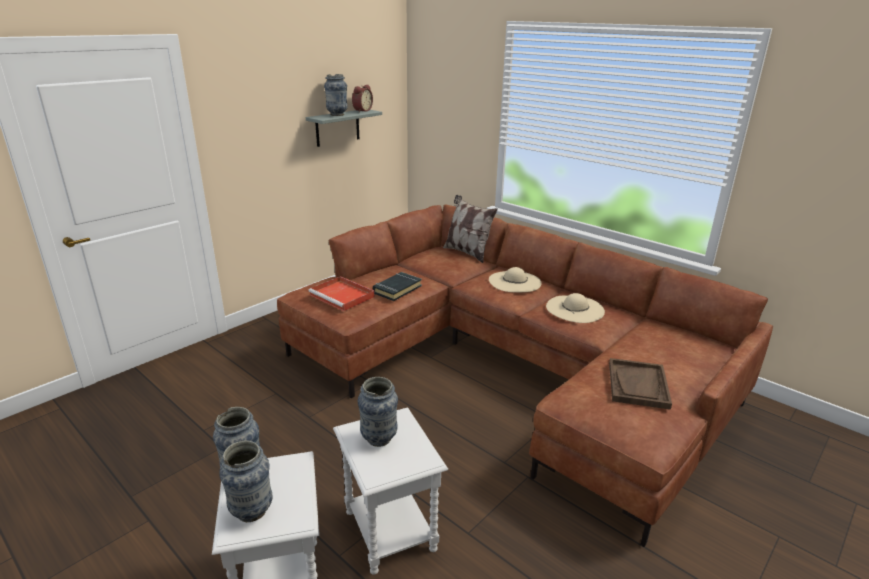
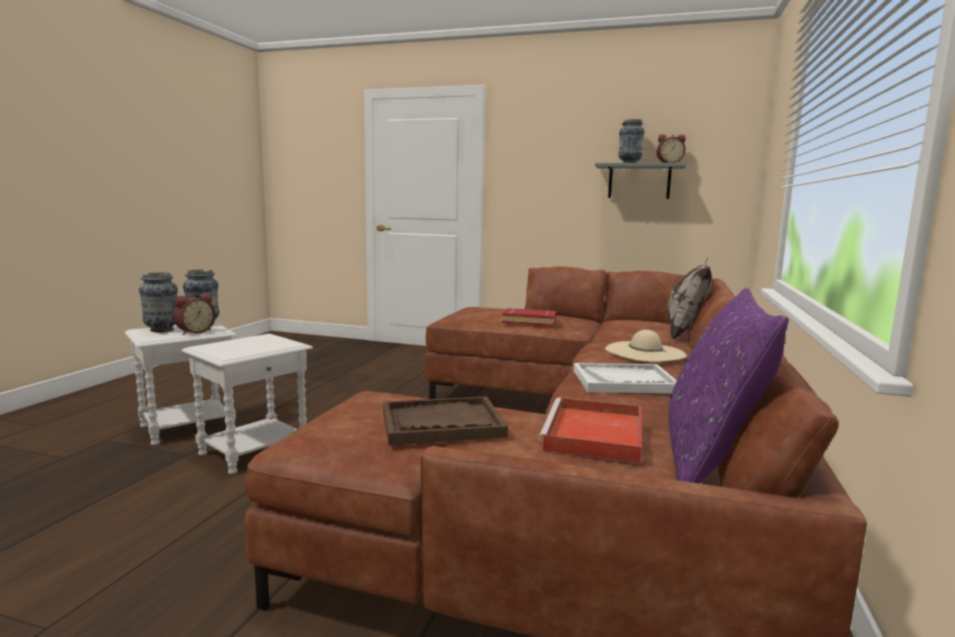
camera: 65 degrees right, 15 degrees down
(286, 482) = (194, 332): none -> alarm clock
(343, 296) = (484, 311): red tray -> red tray (594, 435)
(379, 439) = (255, 342): vase -> none
(397, 289) = (529, 321): black book -> red book
(575, 309) = (624, 381): beige hat -> white tray
(685, 330) = (709, 462): none -> purple pillow

